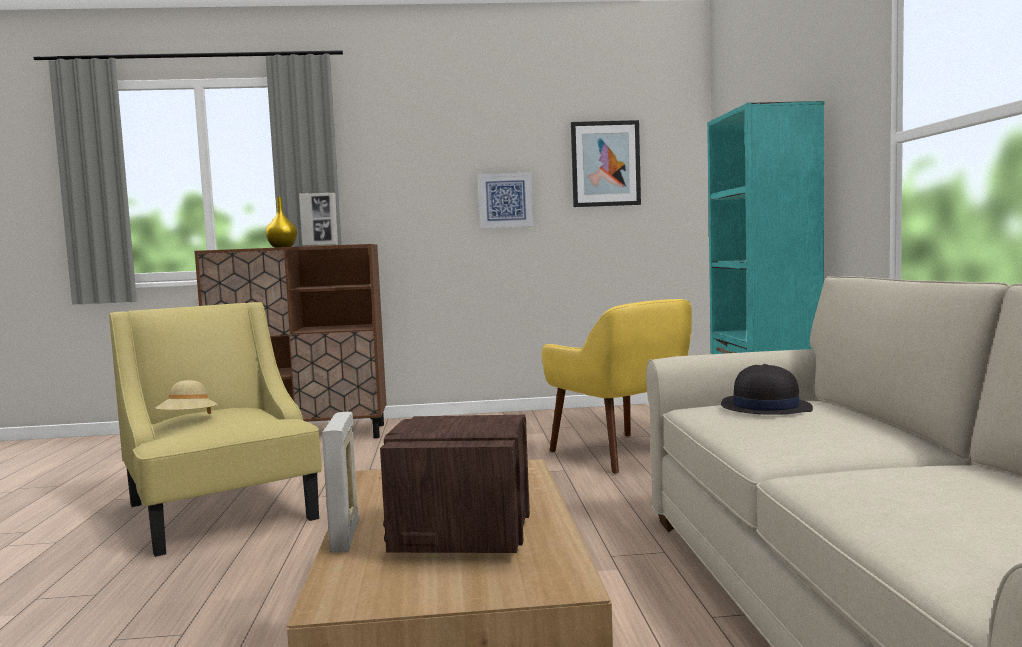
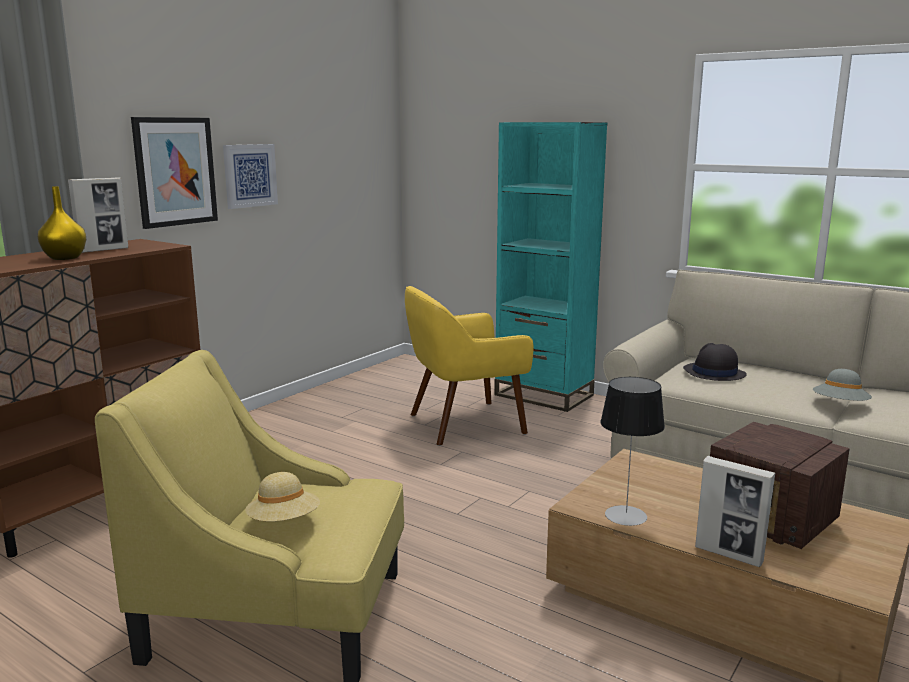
camera: 50 degrees left, 10 degrees up
(378, 491) = (626, 515): none -> table lamp
(605, 164) = (330, 136): picture -> picture (175, 171)
(621, 454) = (464, 424): yellow armchair -> yellow armchair turned 150 degrees clockwise
(831, 463) = (840, 406): none -> grey hat

